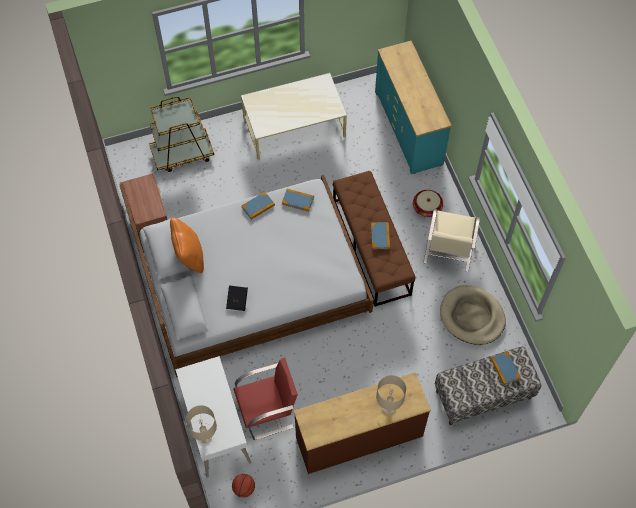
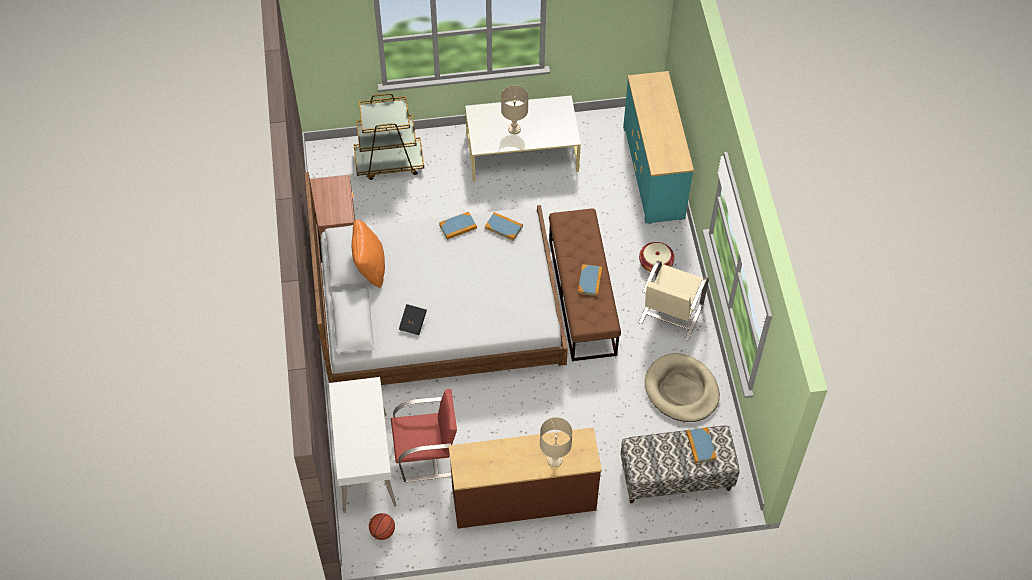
camera: 10 degrees right, 5 degrees down
(205, 436) = (346, 458): beige table lamp -> beige table lamp (514, 129)

